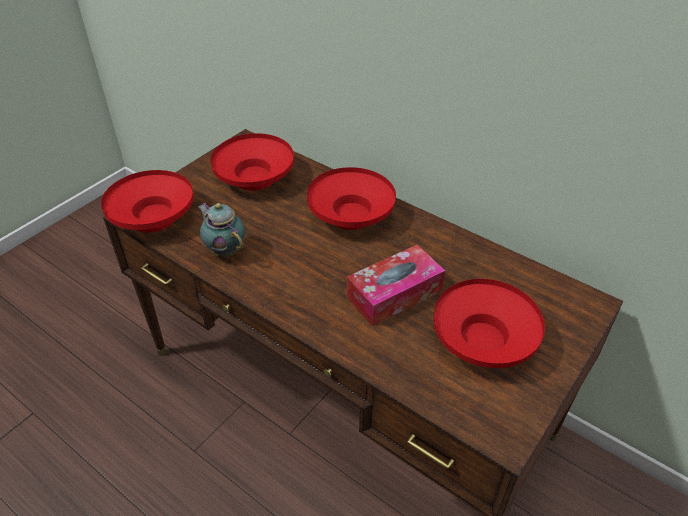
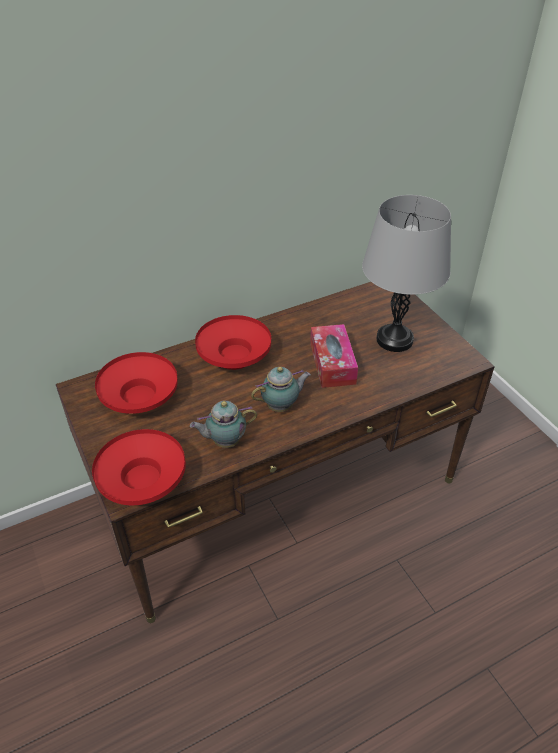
camera: 65 degrees left, 0 degrees up
(297, 274) = (282, 406): none -> teapot
(483, 340) = (394, 340): red bowl -> grey table lamp

